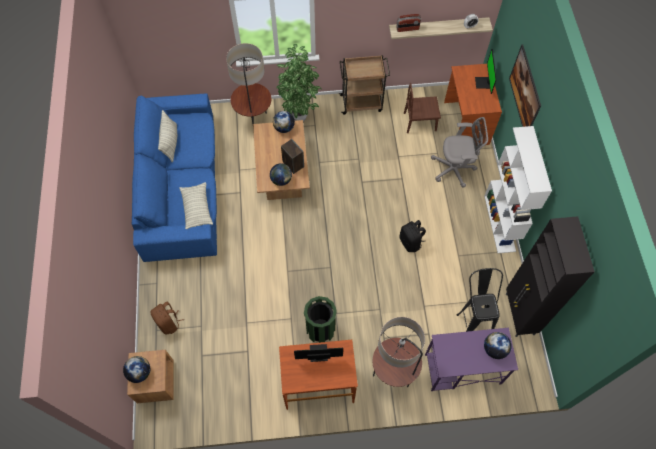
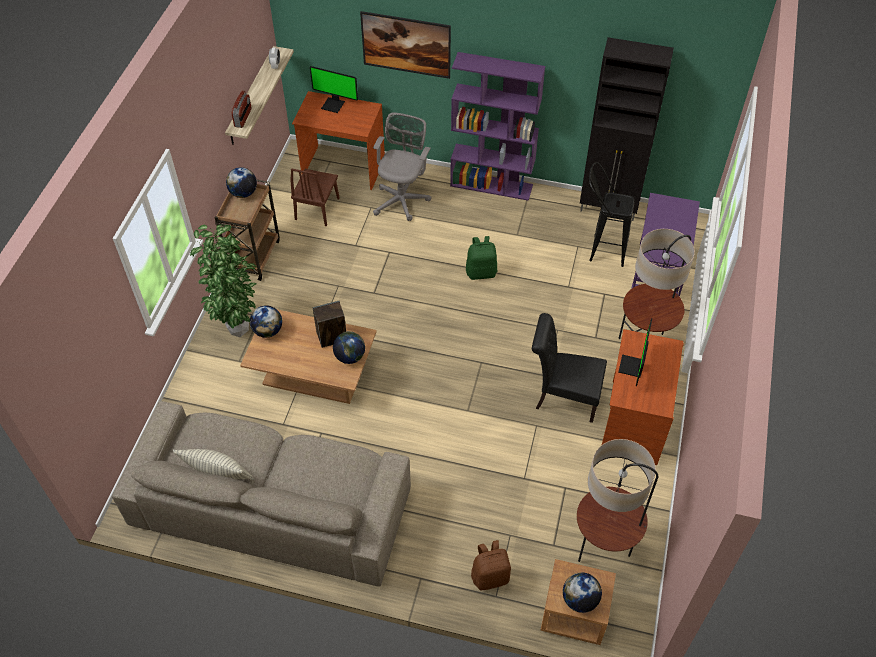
camera: 70 degrees left, 10 degrees down
(182, 185) = (272, 505): blue sofa -> beige sofa
(197, 209) = (350, 465): pillow -> none
(255, 123) = (215, 384): floor lamp -> floor lamp (602, 548)
(320, 329) = (562, 398): green trash can -> black chair
(411, 242) = (481, 272): black backpack -> green backpack
(494, 349) = (671, 212): globe -> globe (243, 193)
(500, 223) = (492, 185): white bookcase -> purple bookcase

